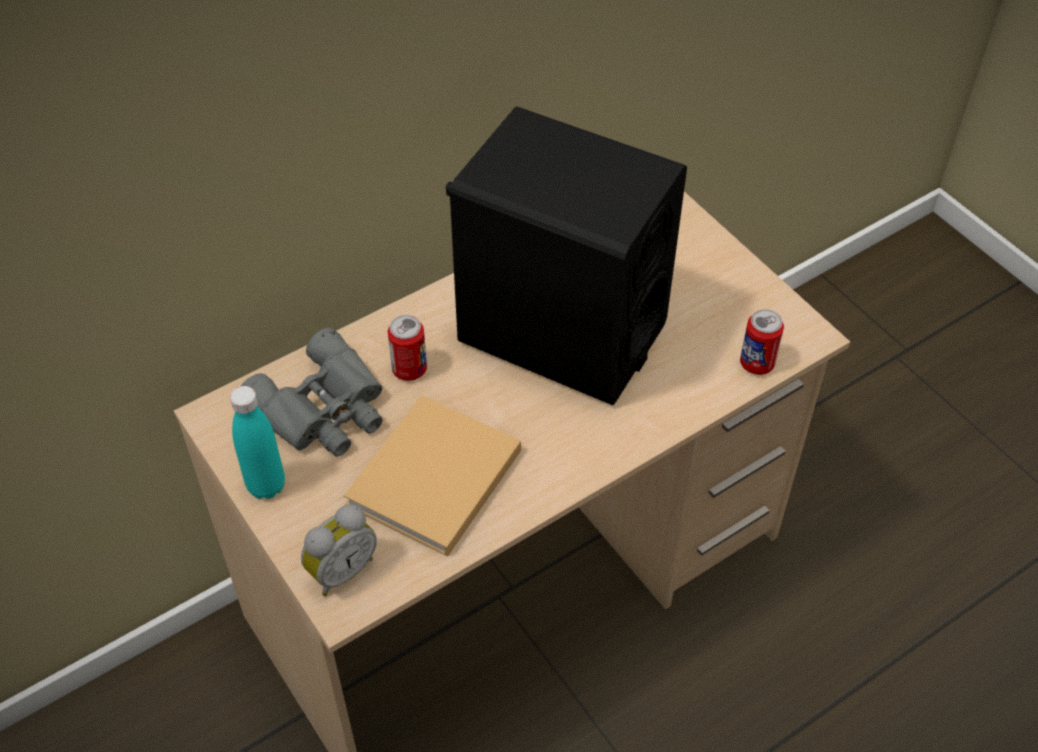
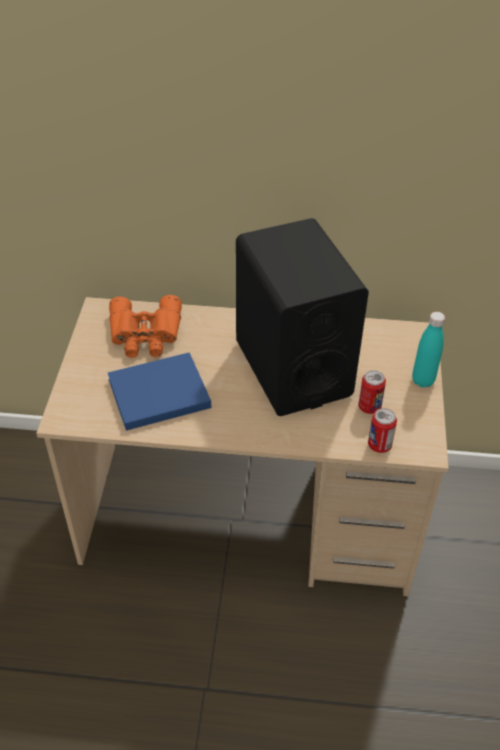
camera: 40 degrees right, 5 degrees down
(266, 485) = (86, 350): turquoise bottle -> turquoise bottle (423, 380)
(324, 409) = (145, 334): grey binoculars -> orange binoculars
(340, 570) = (76, 405): alarm clock -> none
(409, 369) = (201, 340): can -> can (369, 407)
(431, 481) = (156, 394): beige book -> blue book

